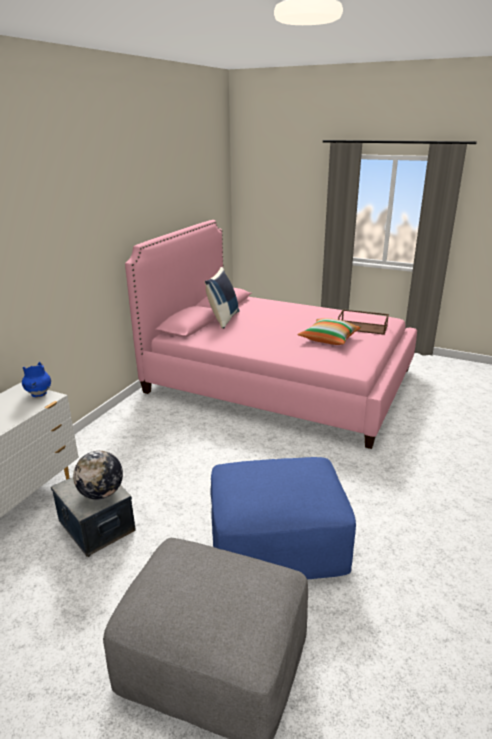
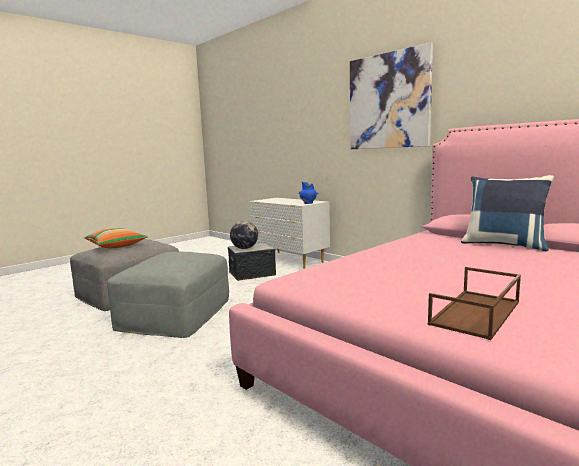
camera: 110 degrees right, 15 degrees down
(68, 222) = (388, 101): none -> picture
(277, 540) = (175, 313): blue ottoman -> grey ottoman
(329, 339) = (410, 281): pillow -> pillow (116, 246)

